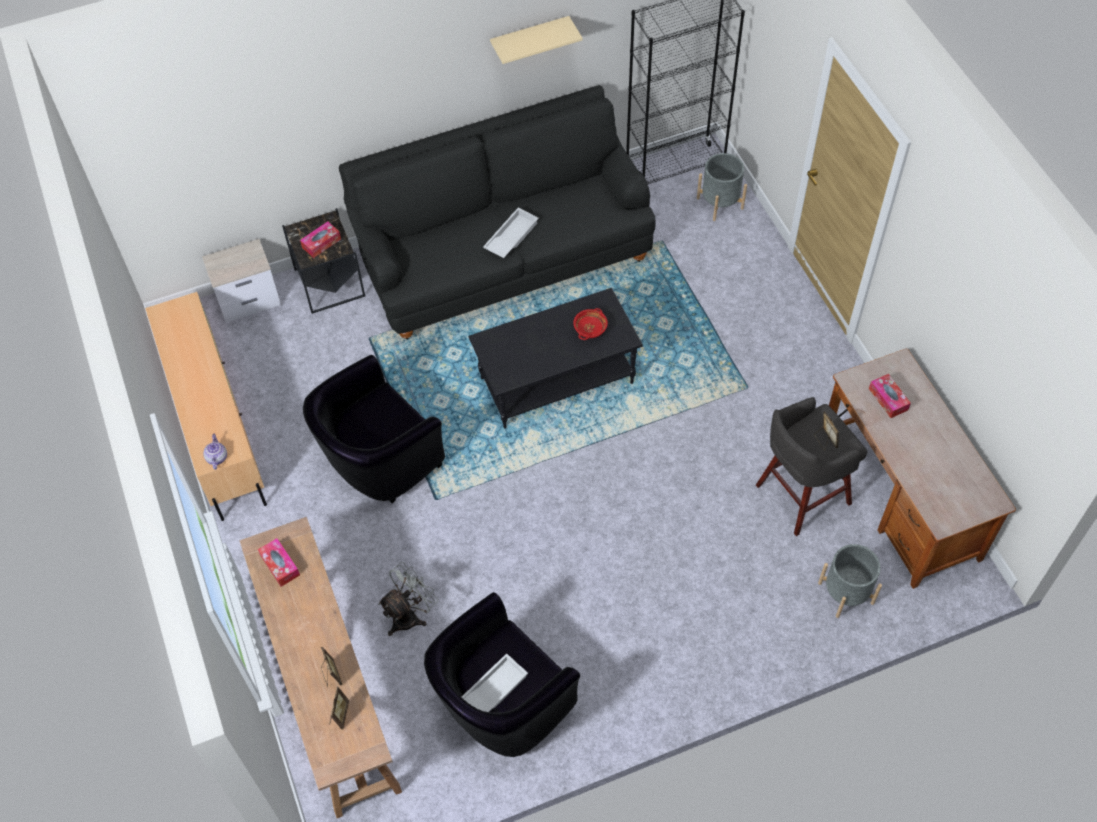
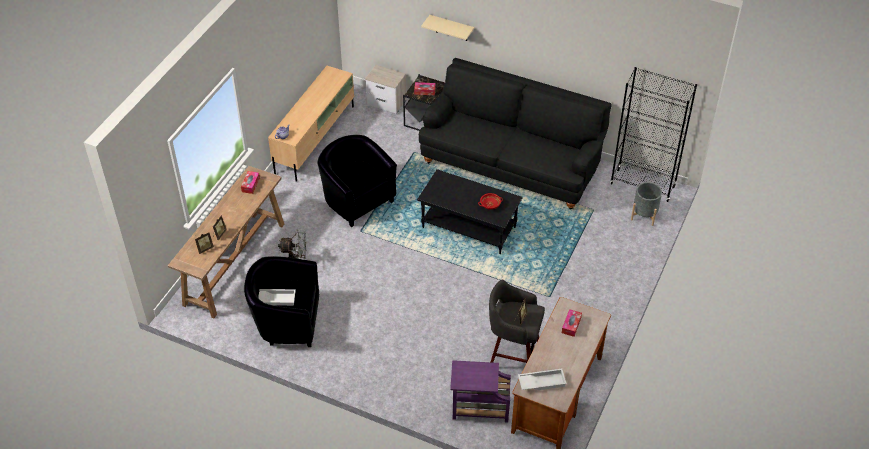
camera: 45 degrees right, 10 degrees down
(378, 462) = (357, 200): black armchair -> black armchair turned 45 degrees clockwise
(510, 236) = (503, 144): white tray -> white tray (542, 382)
(530, 40) = (574, 50): beige shelf -> beige shelf (451, 28)
(846, 593) = (478, 408): grey planter -> purple side table

